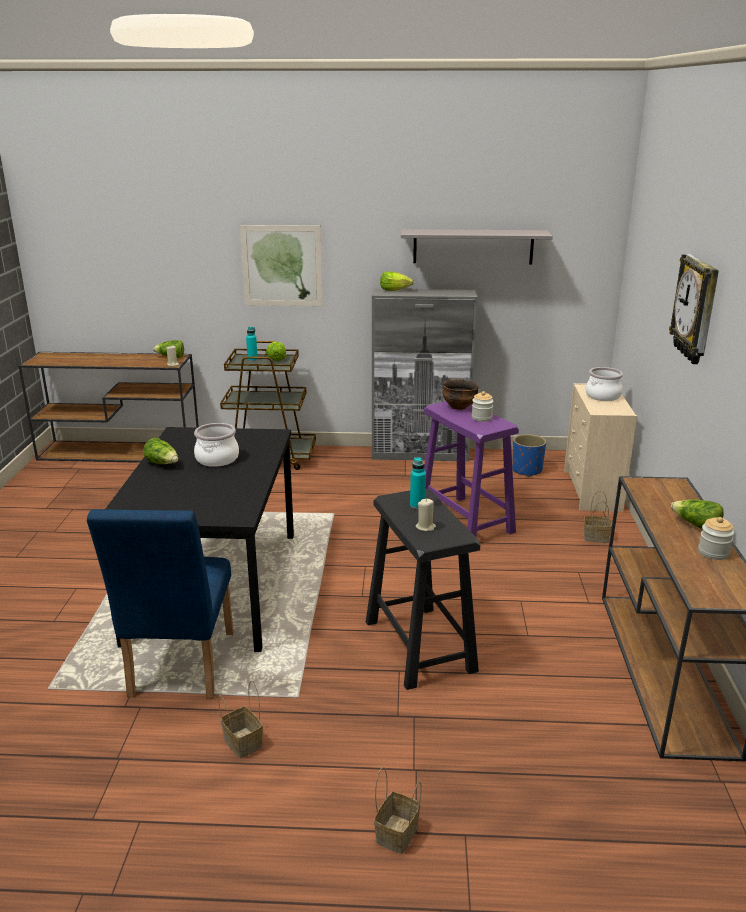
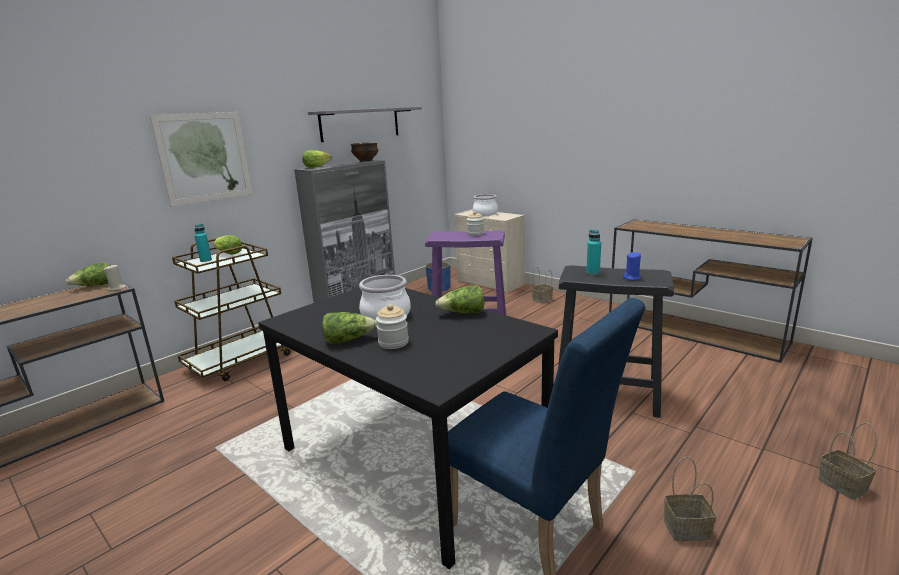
camera: 50 degrees left, 5 degrees down
(425, 527) = (632, 278): beige candle -> blue candle
(459, 407) = (446, 234): bowl -> bowl (365, 160)
(696, 525) = (697, 229): lettuce -> lettuce (463, 313)
(697, 309) = (593, 117): wall clock -> none
(713, 552) = (734, 233): jar -> jar (393, 343)

